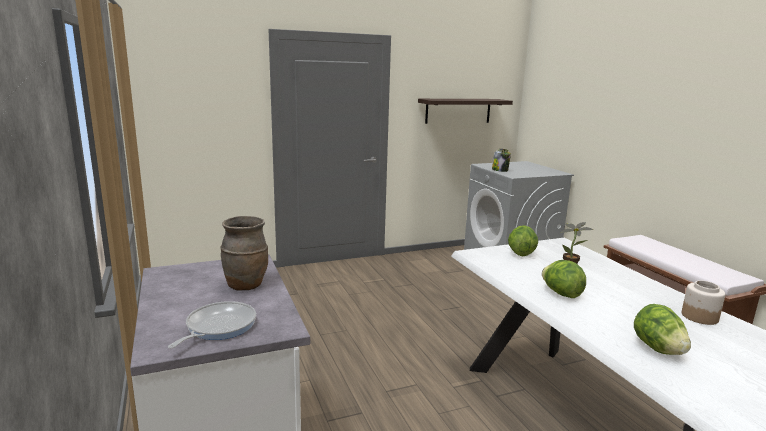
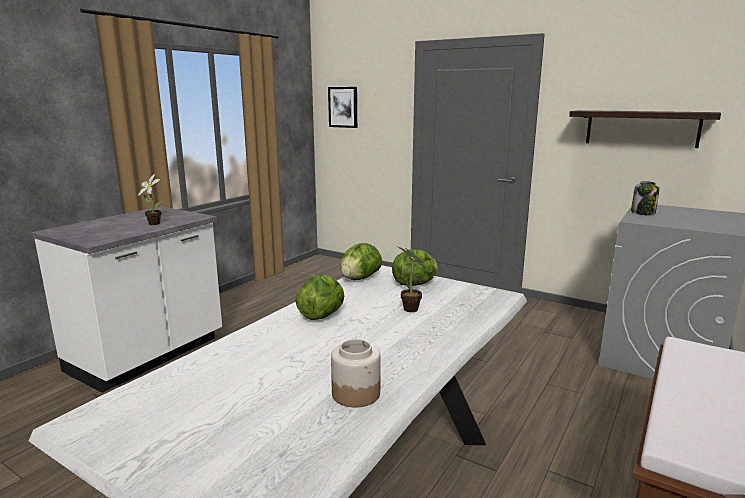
camera: 55 degrees right, 0 degrees up
(173, 97) = (343, 107): none -> picture
(218, 327) = (87, 232): frying pan -> none
(246, 285) = (154, 223): brown vase -> potted plant
(657, 349) = (225, 374): lettuce -> lettuce (359, 279)

